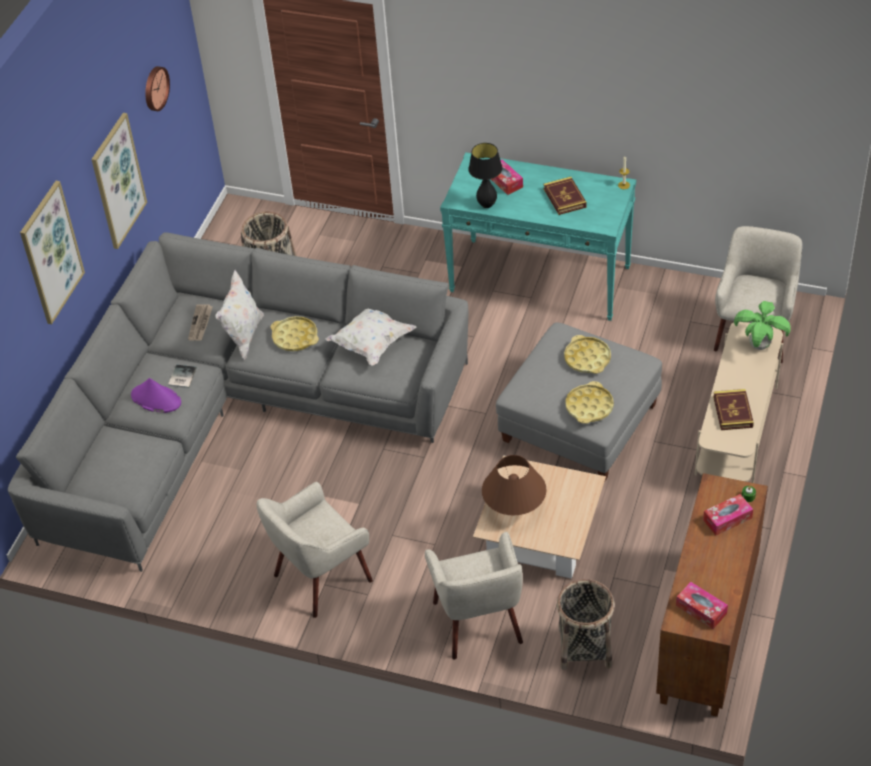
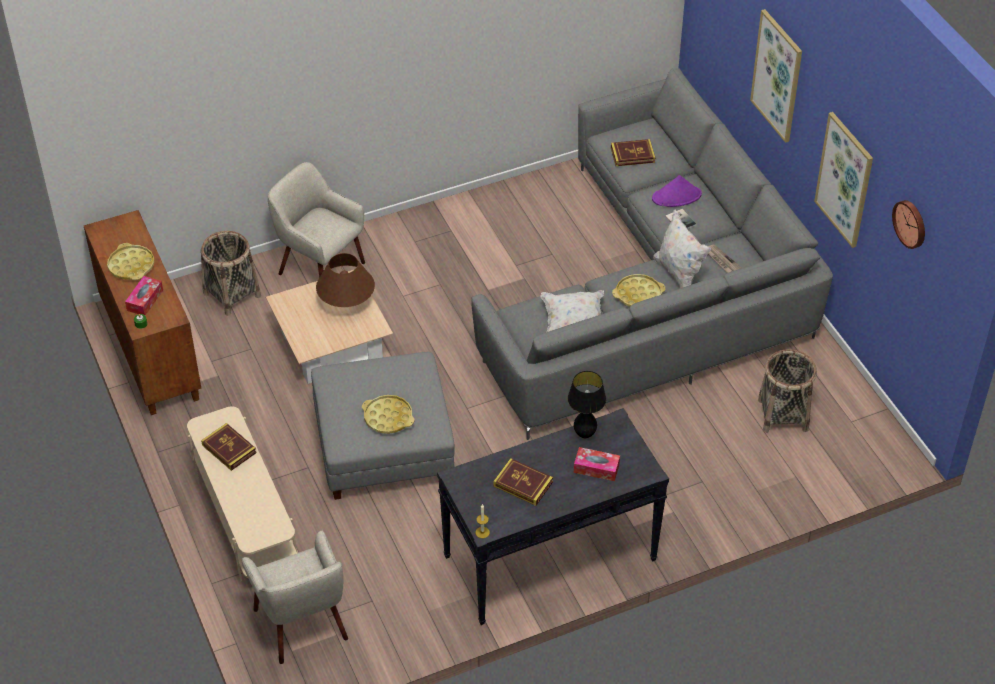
camera: 135 degrees right, 0 degrees up
(135, 461) = (632, 155): none -> book
(321, 577) = (458, 233): beige armchair -> none
(540, 279) = (549, 558): turquoise console table -> black console table
(589, 406) = (348, 379): yellow tray -> yellow tray (131, 266)
(701, 609) = (119, 235): tissue box -> none
(759, 346) = (252, 523): potted plant -> none

